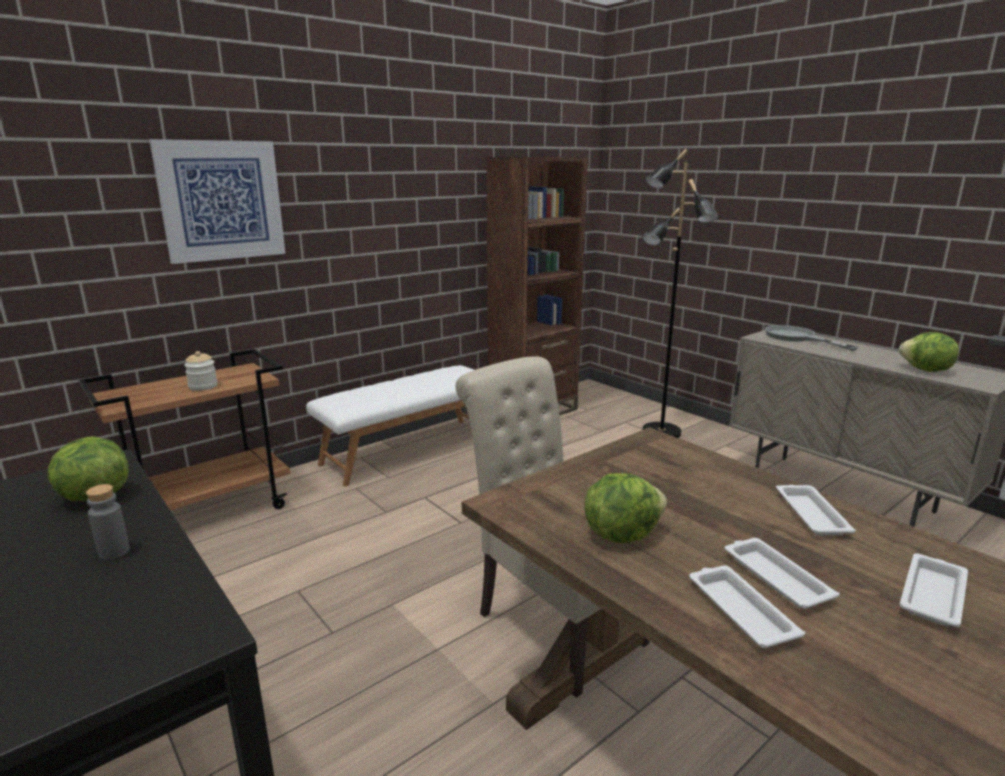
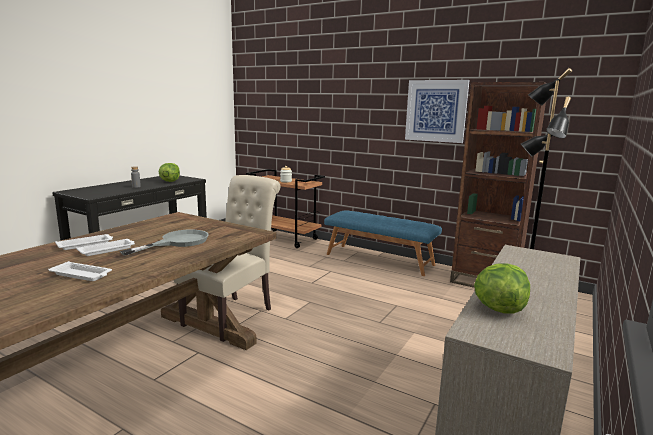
camera: 70 degrees right, 5 degrees down
(221, 201) = (324, 105): picture -> picture (436, 111)
(409, 449) = (379, 259): white bench -> blue bench
(621, 534) = (149, 230): lettuce -> none
(797, 338) = (544, 263): grey frying pan -> grey frying pan (177, 242)
(810, 514) = (167, 258): white tray -> none

